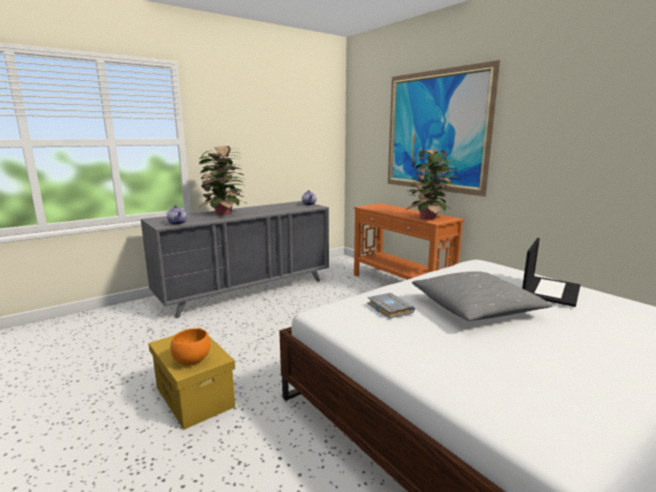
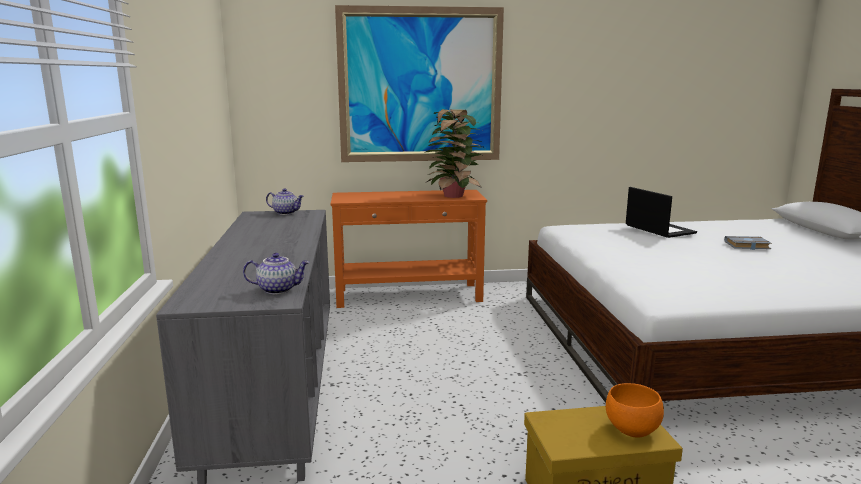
camera: 60 degrees left, 0 degrees up
(224, 214) = (255, 256): potted plant -> none
(388, 308) = (669, 278): grey book -> grey book (746, 246)
(475, 308) = (681, 256): grey pillow -> none

